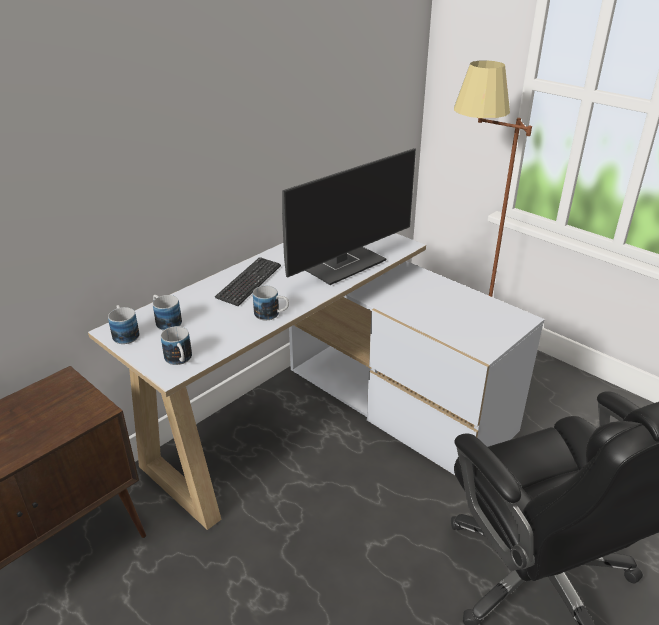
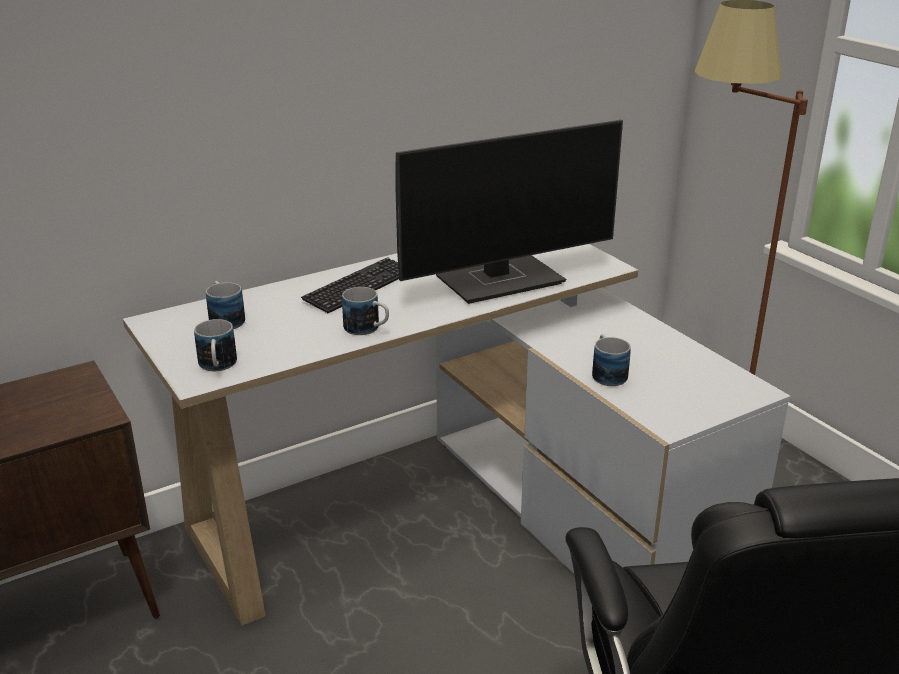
camera: 15 degrees right, 5 degrees down
(125, 333) = (166, 326): mug -> mug (607, 373)

